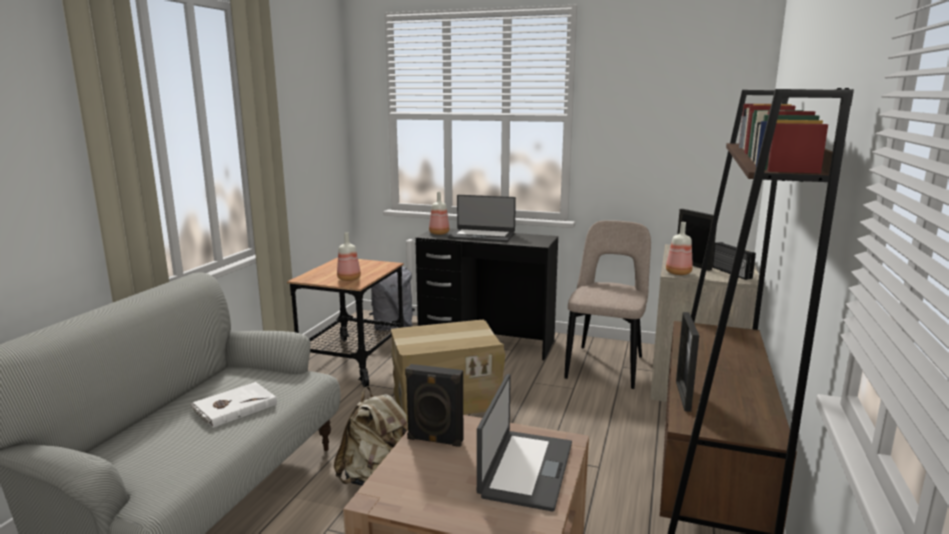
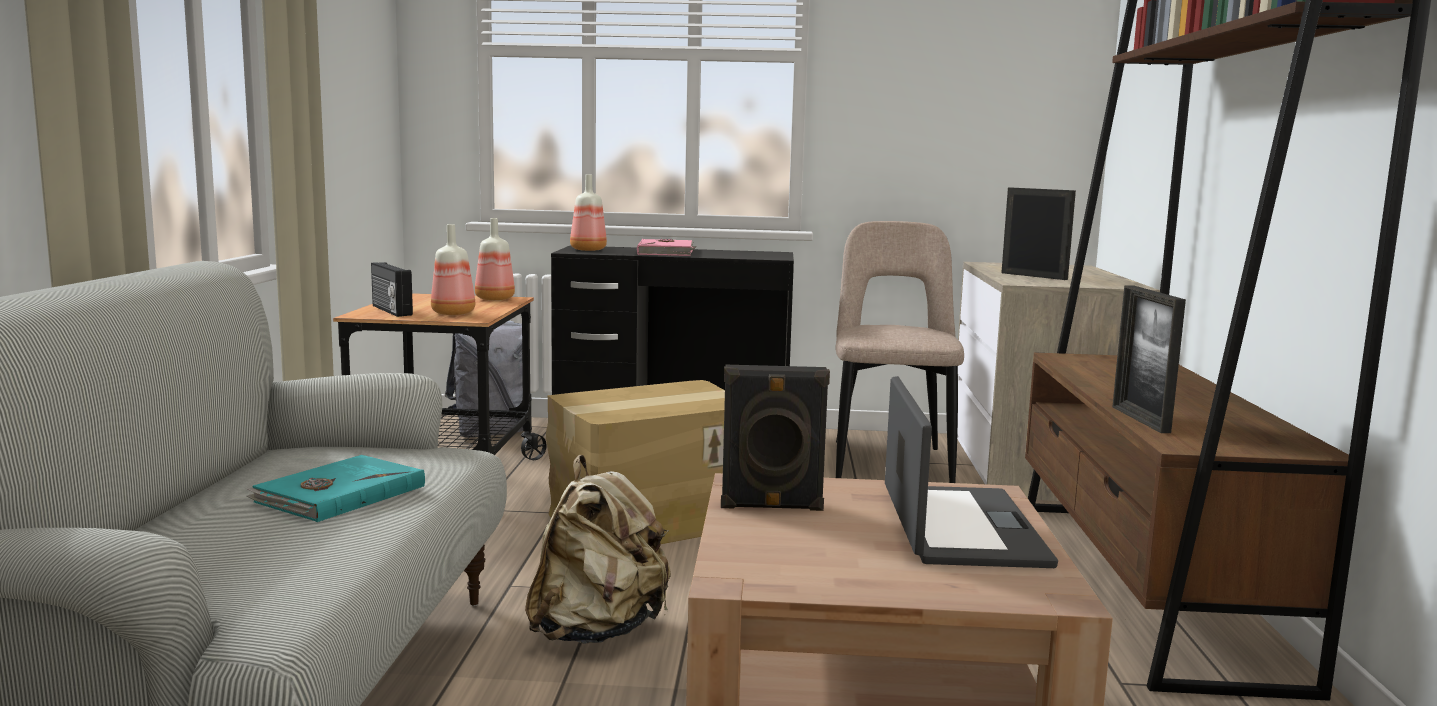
camera: 15 degrees left, 5 degrees down
(234, 407) = (338, 494): white book -> turquoise book
(482, 236) = (667, 252): laptop -> pink book
(678, 273) = (1024, 282): bottle -> bottle (494, 299)
(730, 273) = (1098, 281): radio -> radio (390, 310)

